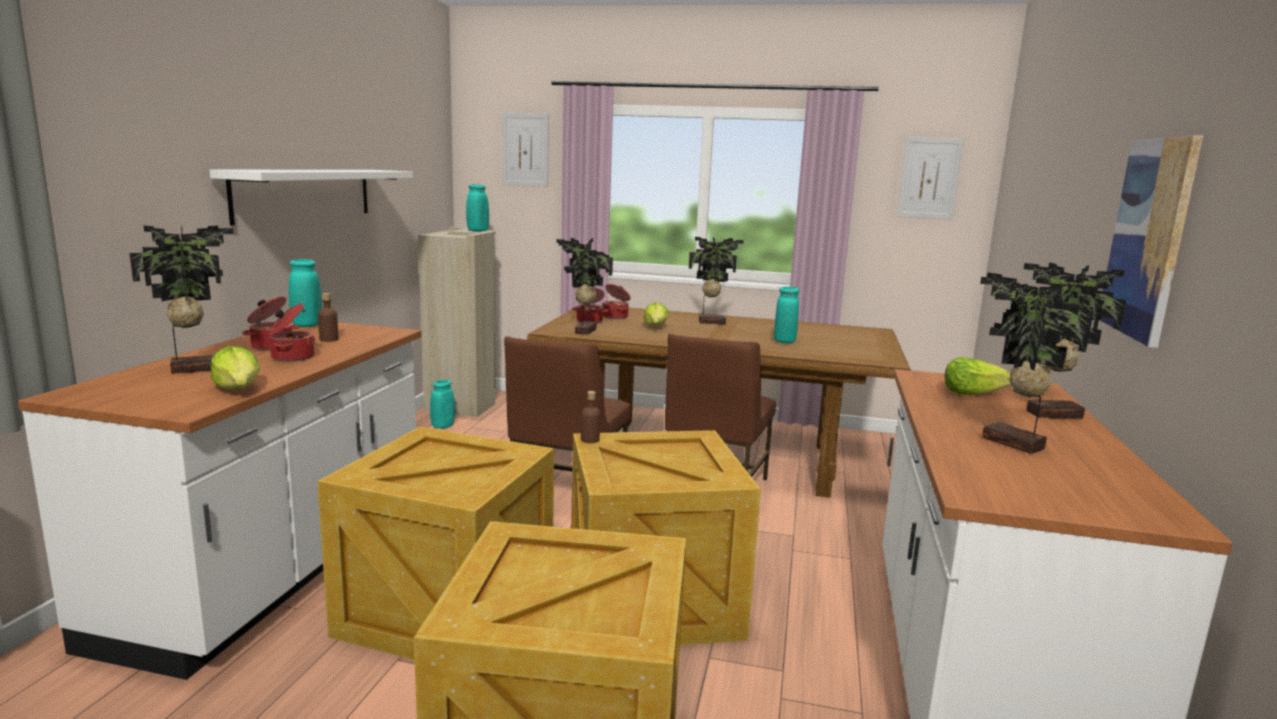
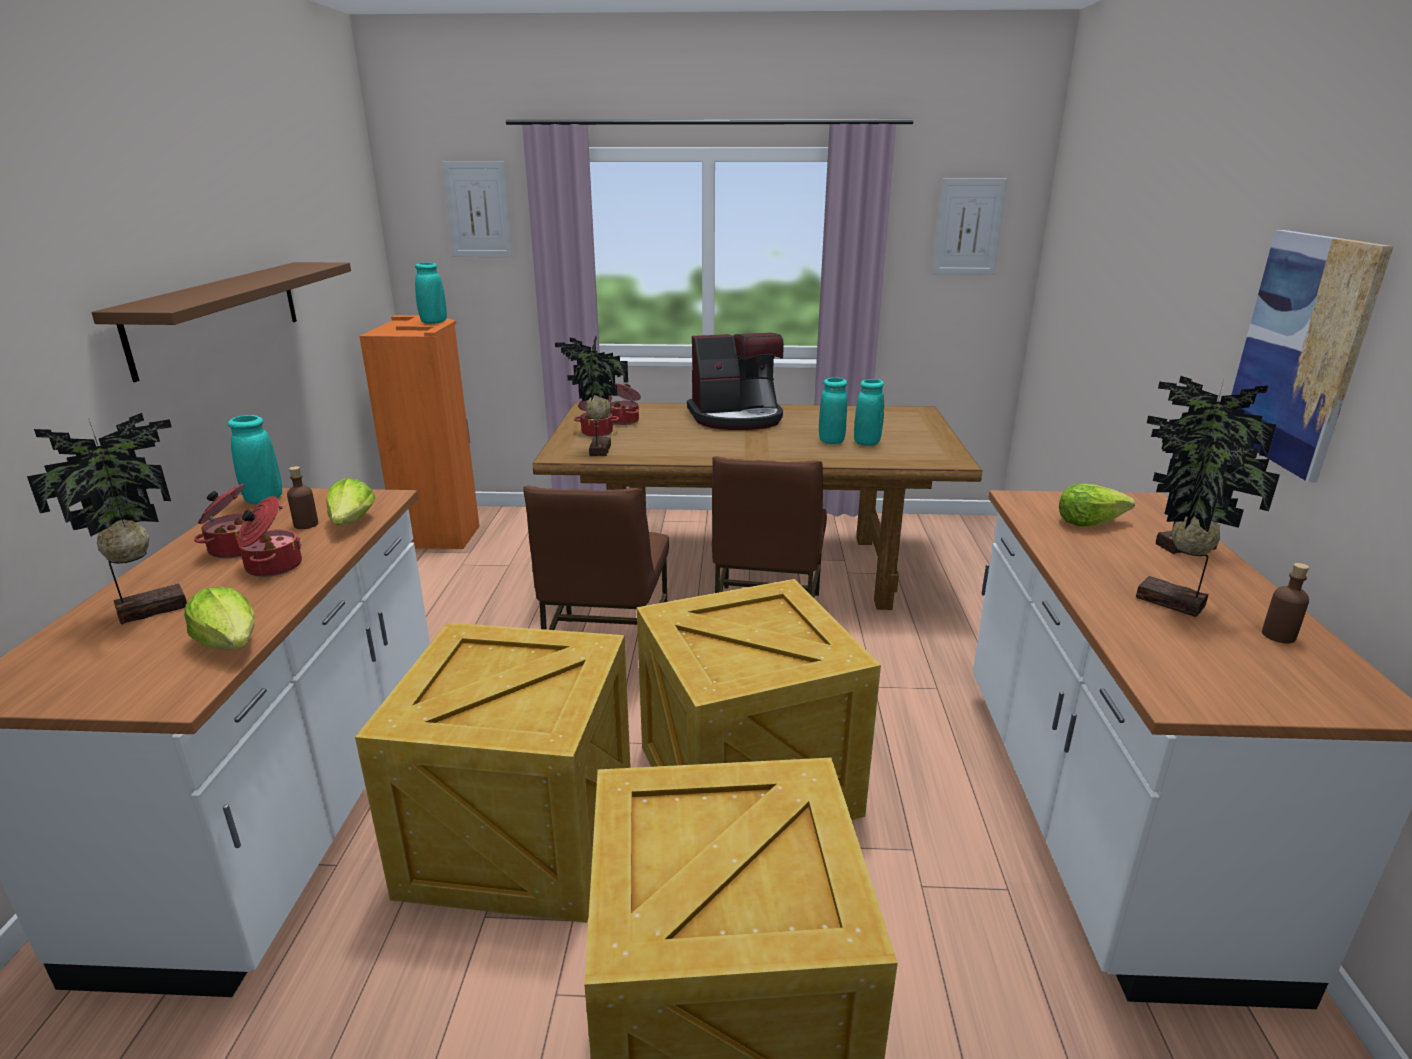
camera: 10 degrees left, 10 degrees up
(305, 194) = (218, 315): white shelf -> brown shelf
(442, 426) = (426, 568): turquoise vase -> turquoise vase (866, 443)
(463, 404) = (441, 531): beige cabinet -> orange cabinet
(590, 440) = (661, 615): brown bottle -> brown bottle (1278, 635)
(656, 327) = (678, 434): lettuce -> lettuce (352, 522)
(711, 322) = (737, 418): potted plant -> coffee machine

